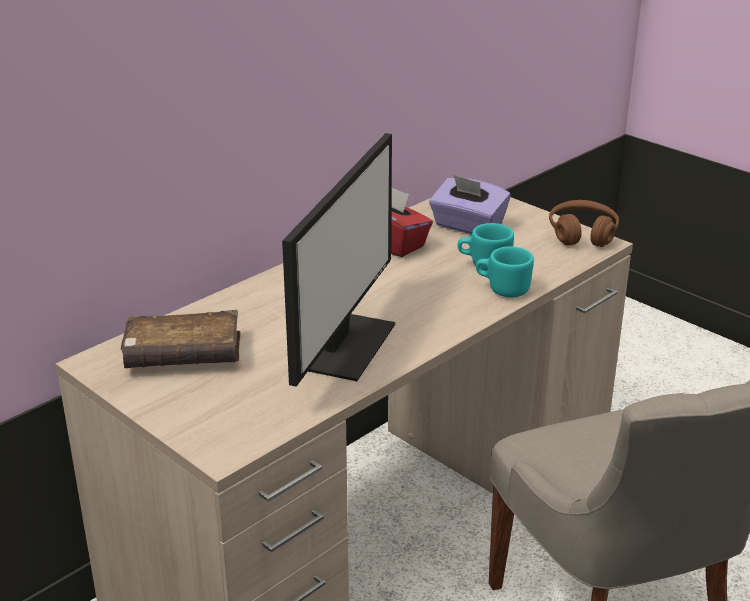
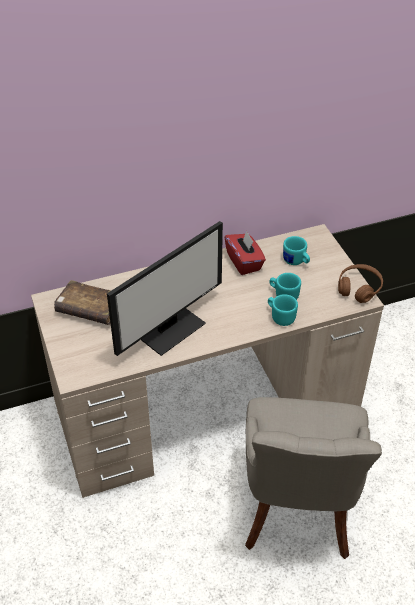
camera: 25 degrees right, 15 degrees up
(467, 226) = (296, 262): purple tissue box -> turquoise mug

